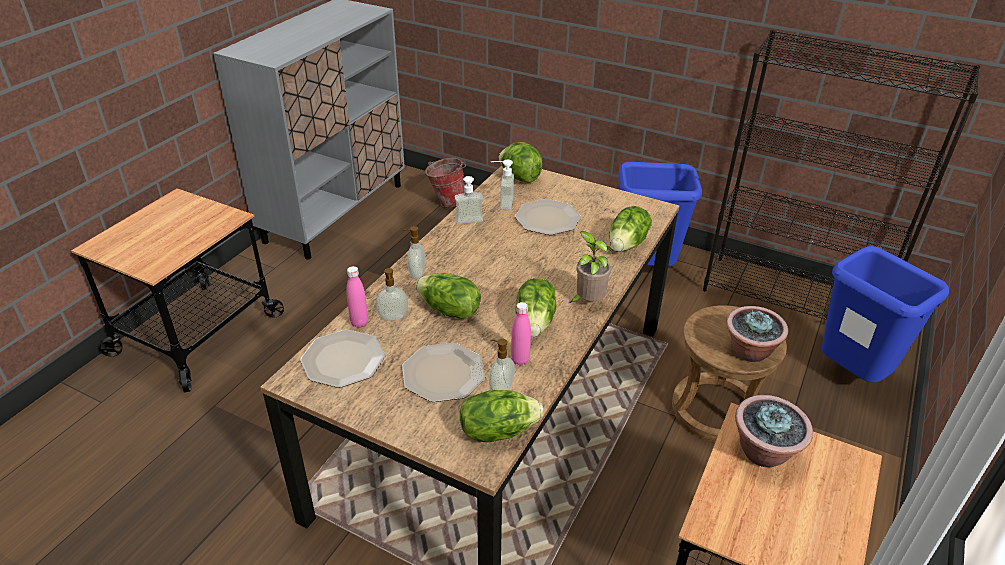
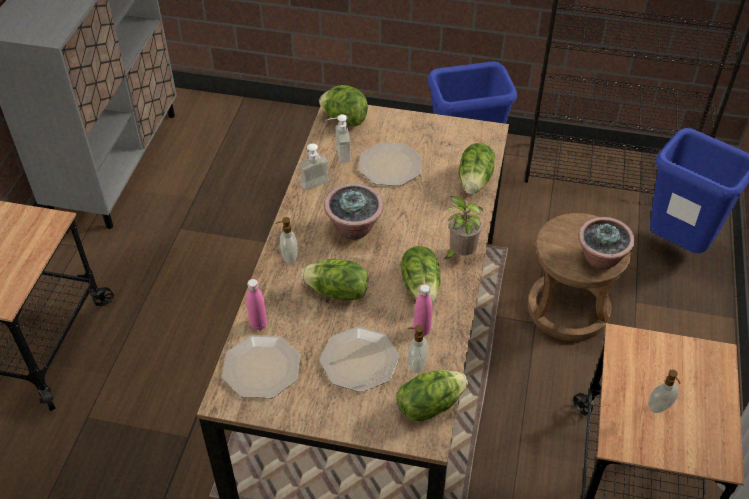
camera: 15 degrees left, 10 degrees up
(393, 317) = (288, 312): soap dispenser -> soap dispenser (660, 407)
(446, 201) = (233, 126): bucket -> none
(764, 452) = (644, 365): potted plant -> potted plant (354, 228)

